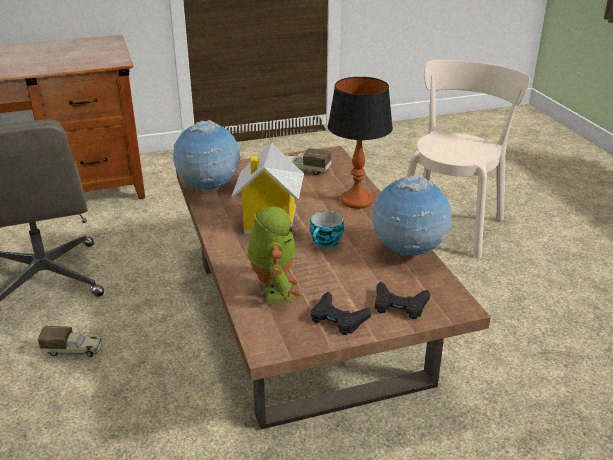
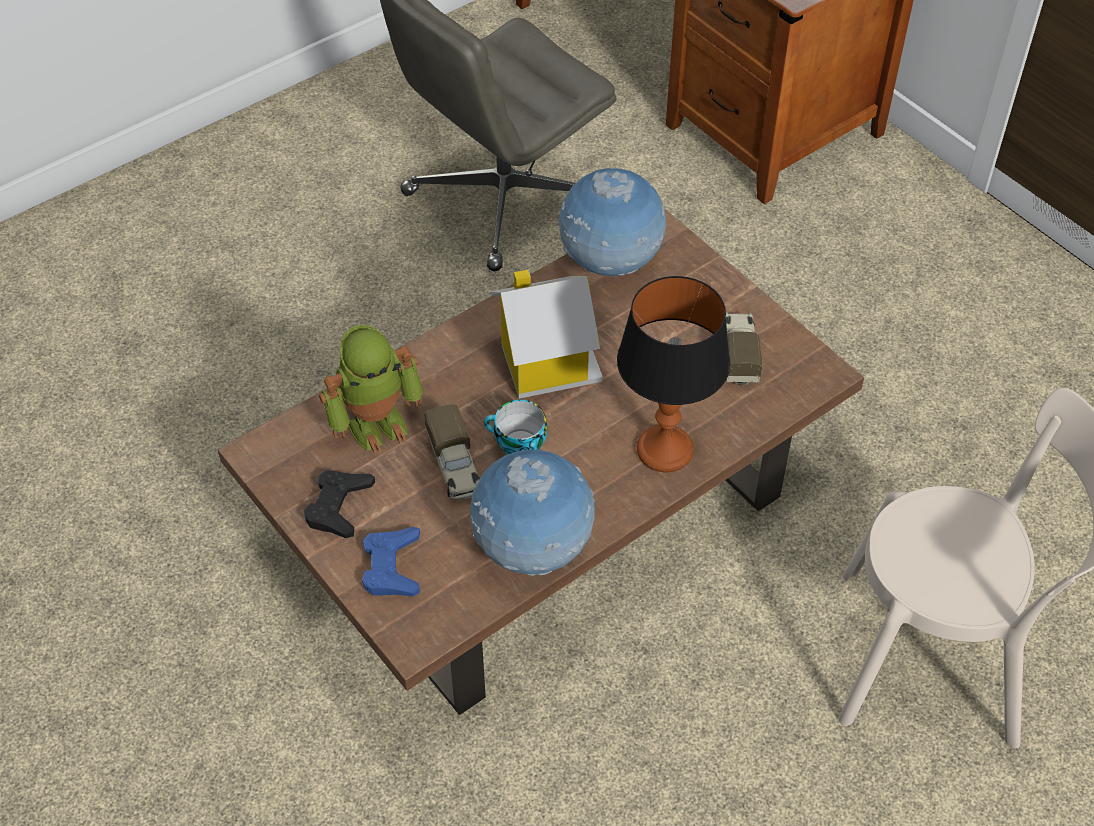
camera: 70 degrees right, 20 degrees up
(73, 350) = (378, 297): toy truck -> toy truck (455, 466)
(399, 305) = (392, 567): black game controller -> blue game controller

